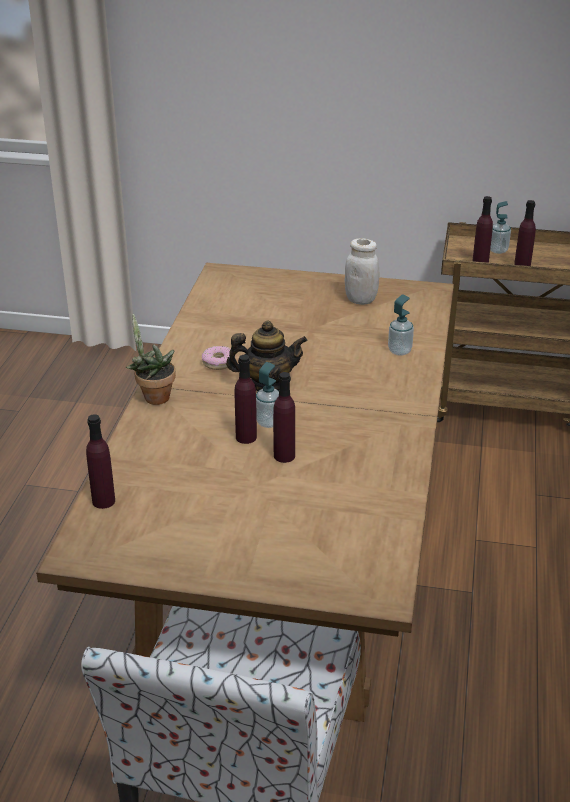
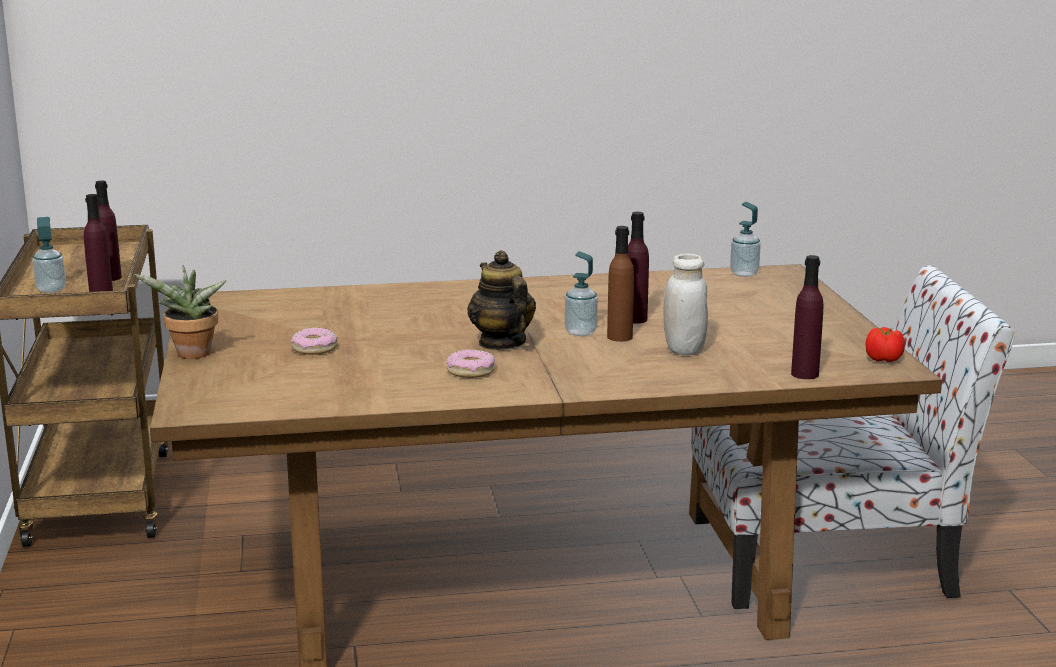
camera: 110 degrees left, 15 degrees down
(99, 557) = (884, 360): none -> tomato
(153, 396) = (583, 389): potted plant -> potted plant (191, 355)
(246, 437) = (619, 337): purple bottle -> brown bottle
(301, 316) = (314, 348): none -> donut
(360, 300) = (249, 327): white jar -> white jar (684, 349)
(399, 351) = (375, 299): soap dispenser -> soap dispenser (744, 274)

